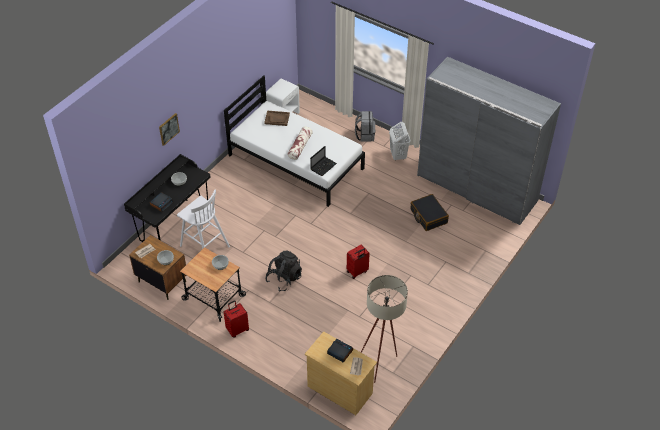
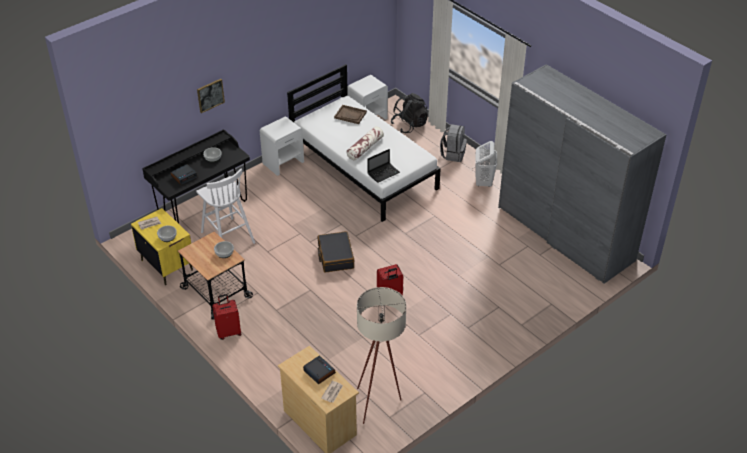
camera: 15 degrees right, 5 degrees down
(162, 281) = (167, 265): brown nightstand -> yellow nightstand
(226, 169) = (283, 162): none -> white nightstand
(284, 279) = (302, 289): black backpack -> black backpack (409, 125)
(428, 216) = (495, 253): black suitcase -> black suitcase (335, 257)

